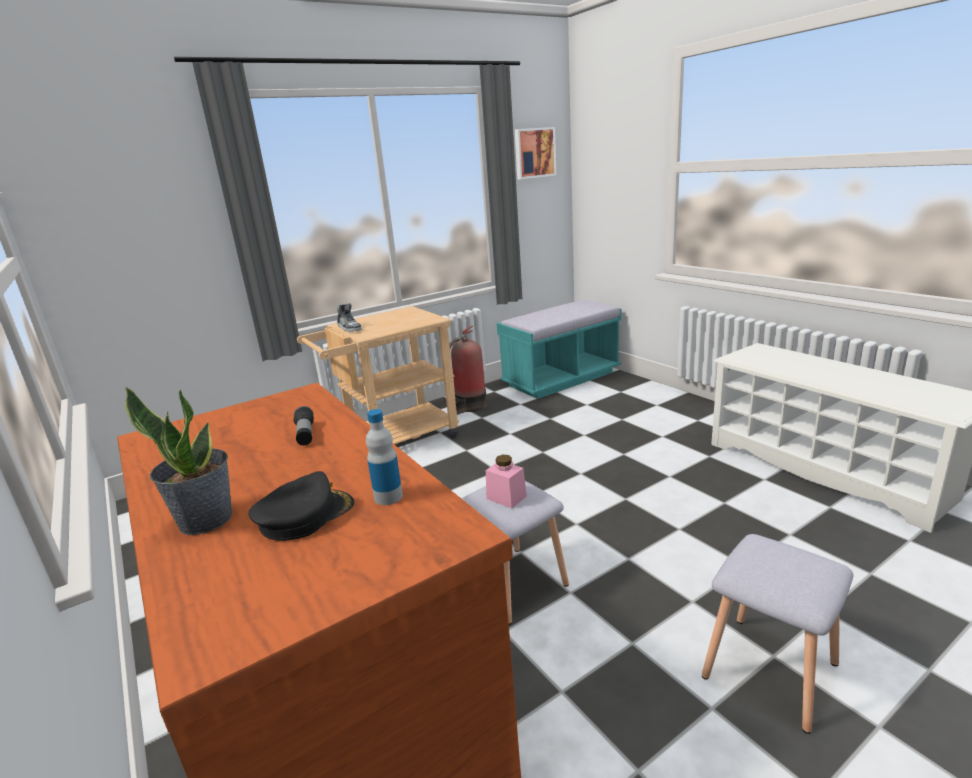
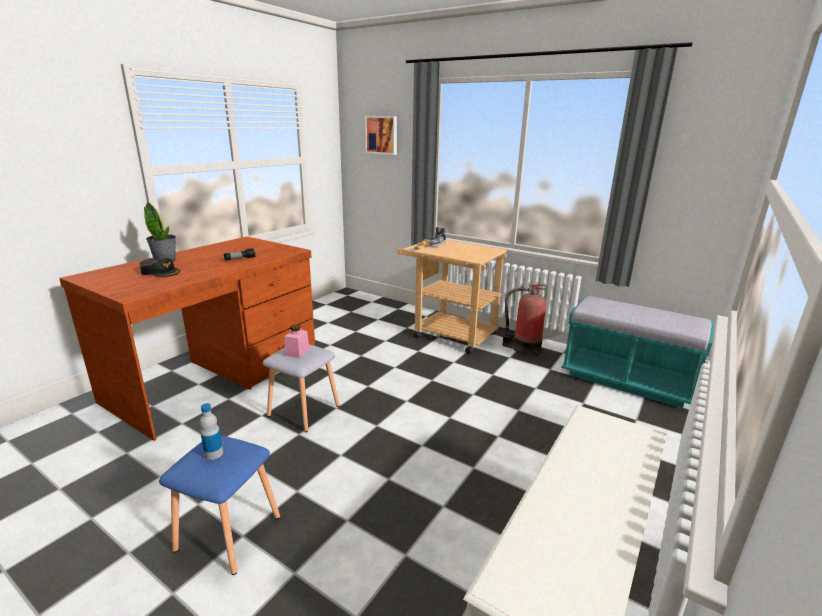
camera: 65 degrees right, 0 degrees up
(388, 497) = (169, 280): bottle -> bottle (214, 454)
(534, 153) = (703, 142): picture -> picture (382, 135)
(770, 672) = (226, 533): grey stool -> blue stool

